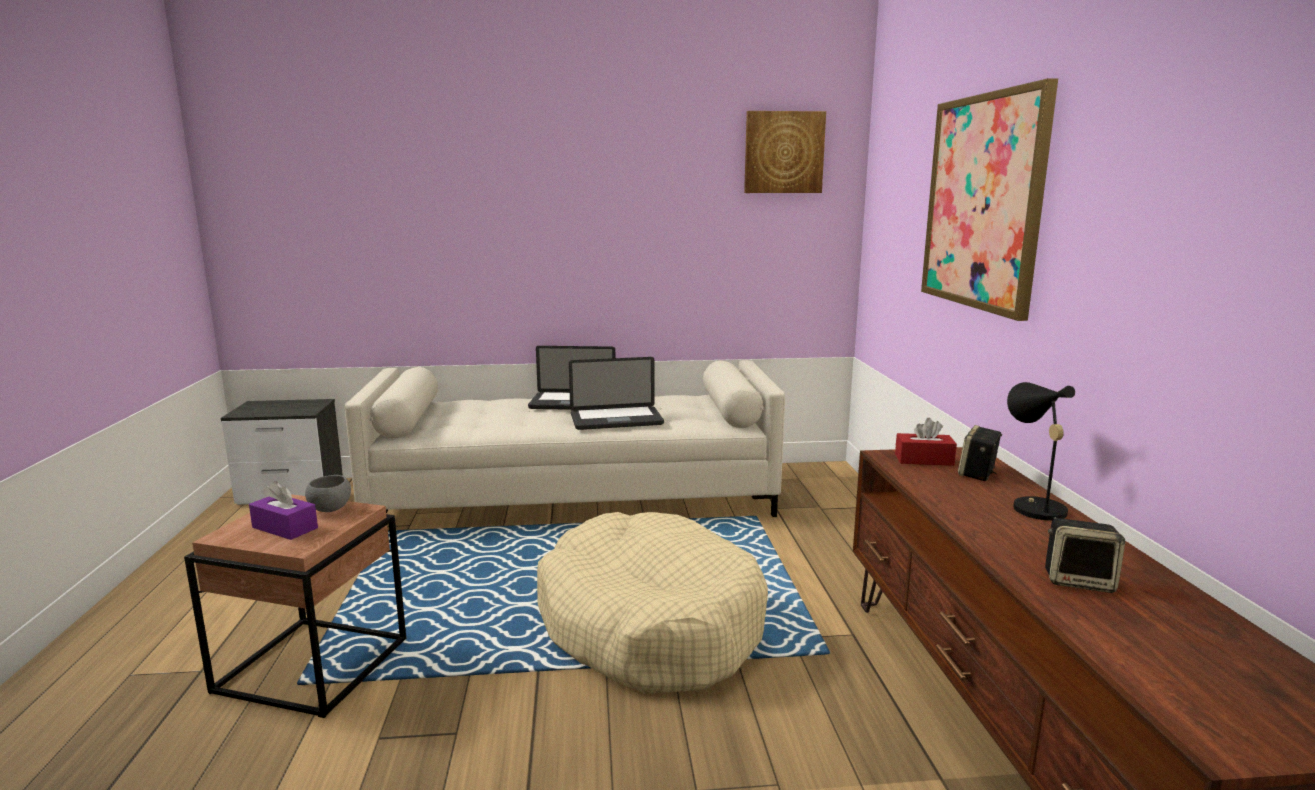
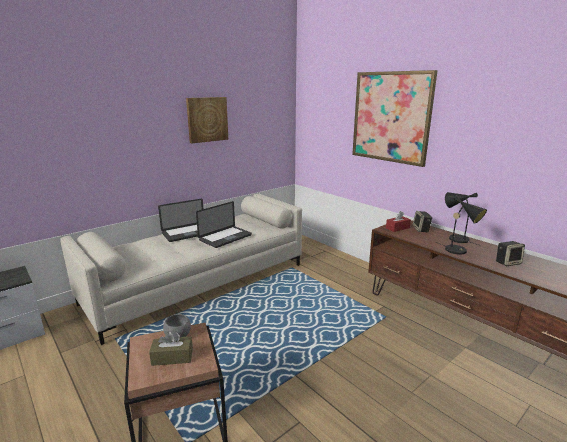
camera: 35 degrees left, 5 degrees up
(285, 528) = (172, 357): purple tissue box -> brown tissue box
(649, 624) = (312, 333): beige dog bed -> none
(783, 152) = (264, 89): picture -> picture (207, 119)
(988, 528) = (459, 251): none -> black table lamp

